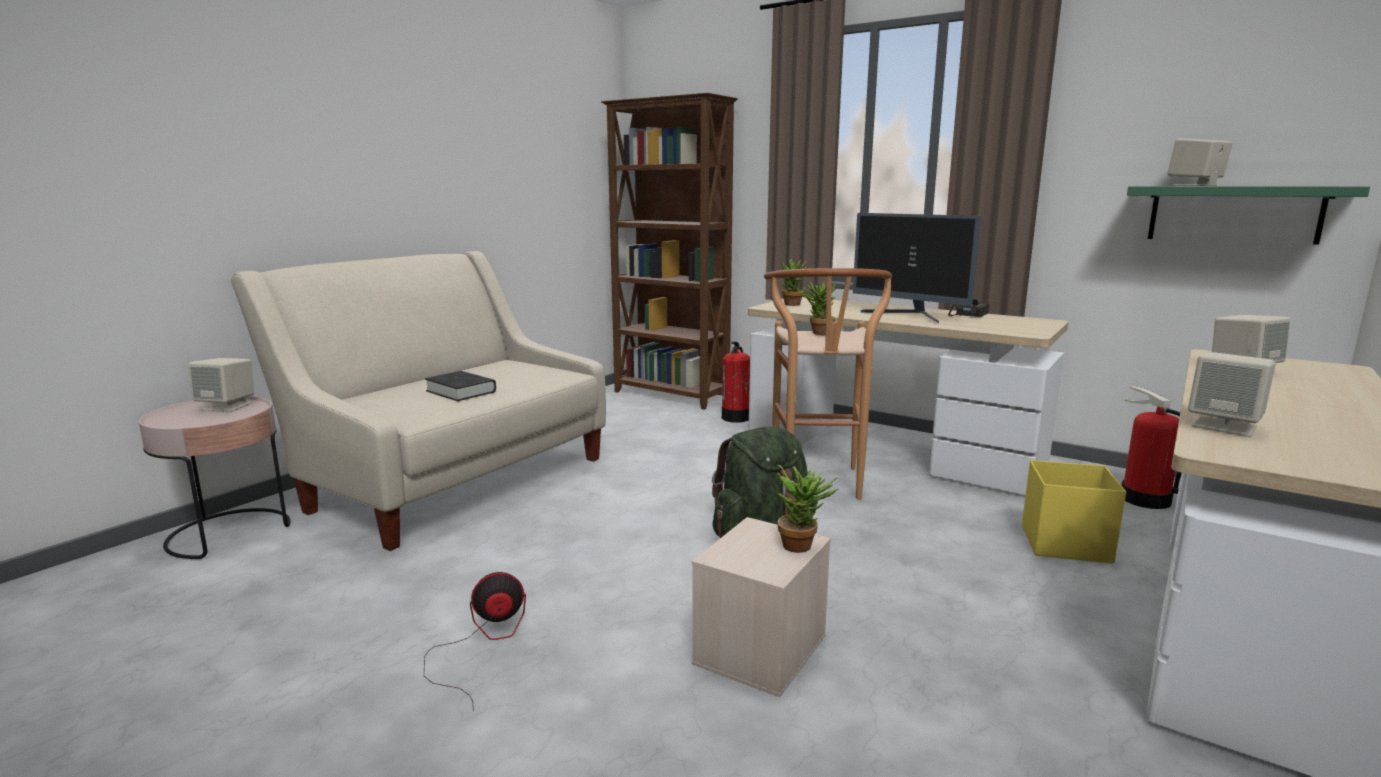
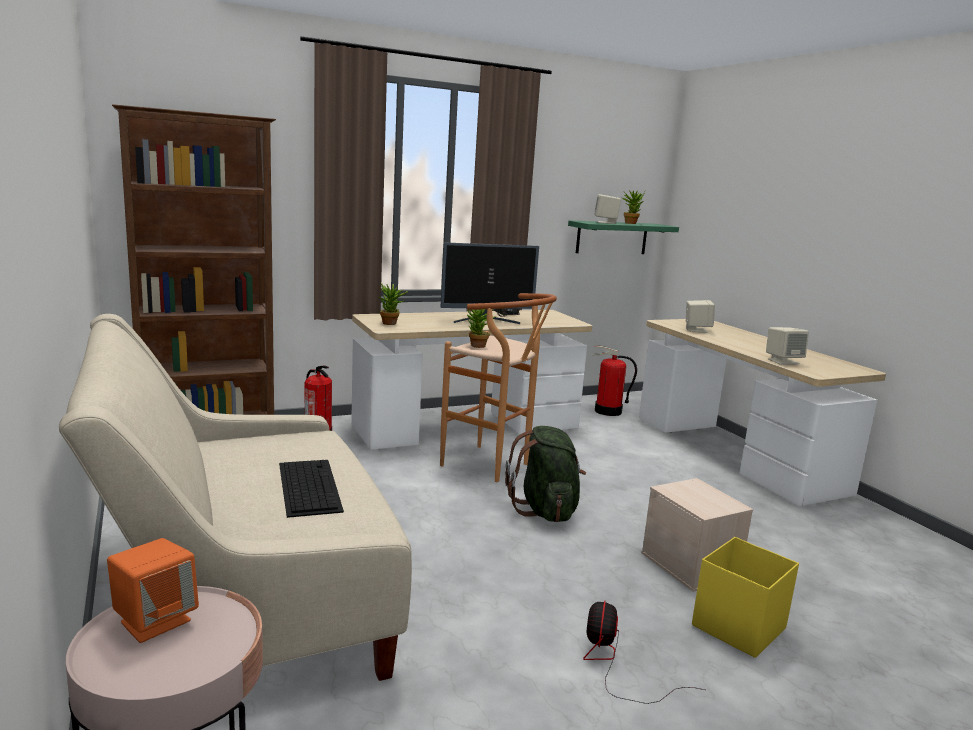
camera: 60 degrees left, 0 degrees up
(227, 406) = (155, 621): beige speaker -> orange speaker
(461, 391) = (308, 486): black book -> keyboard
(802, 545) = (703, 487): potted plant -> potted plant (630, 223)
(1063, 544) = (637, 448): yellow storage box -> yellow storage box (737, 627)

